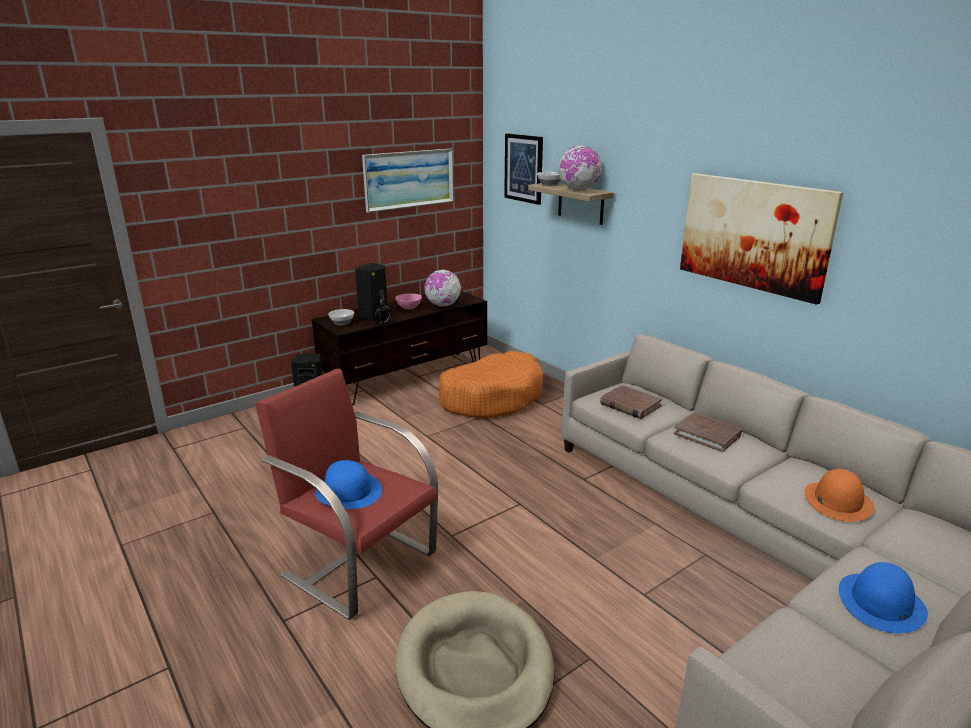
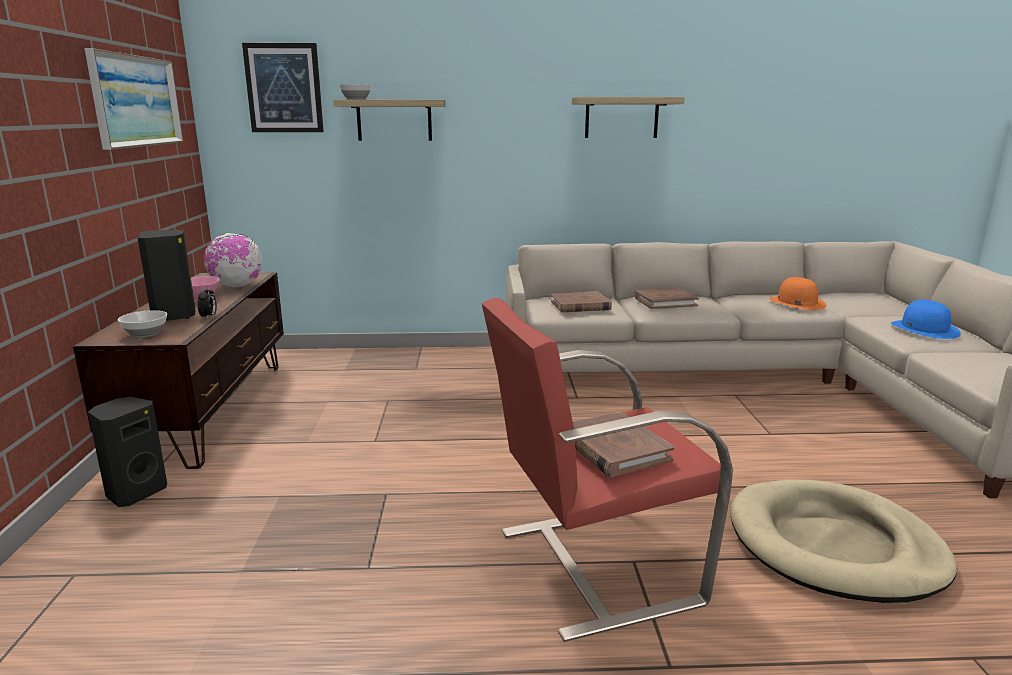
camera: 55 degrees left, 5 degrees down
(349, 491) = (614, 449): blue hat -> brown book
(491, 397) = (358, 384): orange dog bed -> none
(578, 190) = (408, 99): globe -> none
(754, 234) = (621, 118): picture -> shelf

